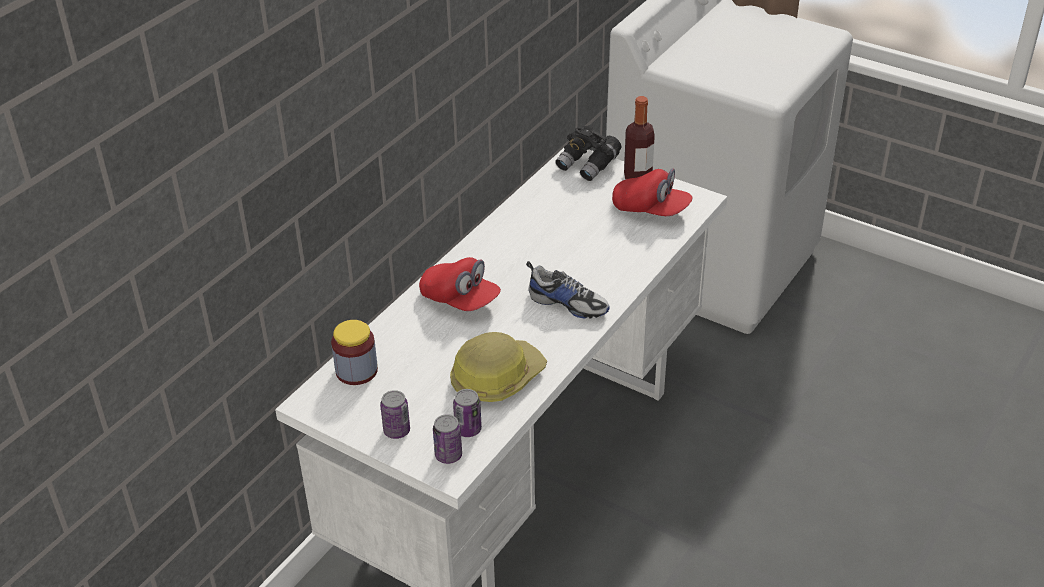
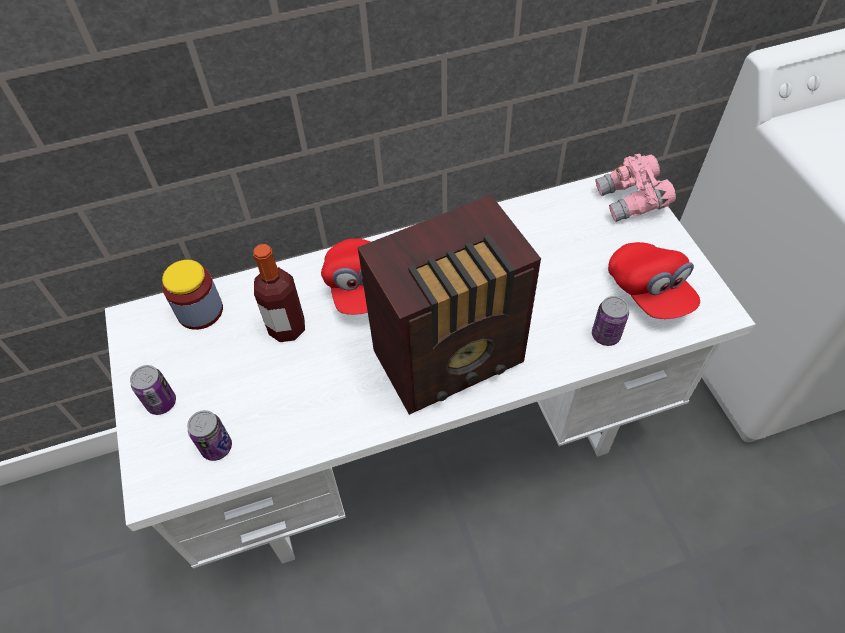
camera: 40 degrees right, 15 degrees up
(448, 455) = (170, 465): can -> can (605, 335)
(496, 378) = (300, 403): hard hat -> none
(568, 303) = (452, 358): shoe -> radio
(588, 165) = (632, 201): black binoculars -> pink binoculars
(638, 177) = (672, 243): bottle -> bottle (287, 328)

